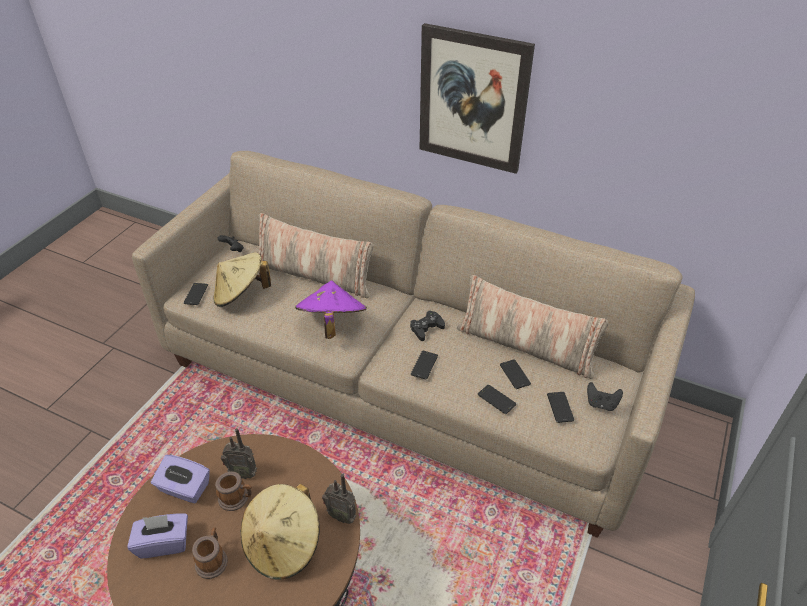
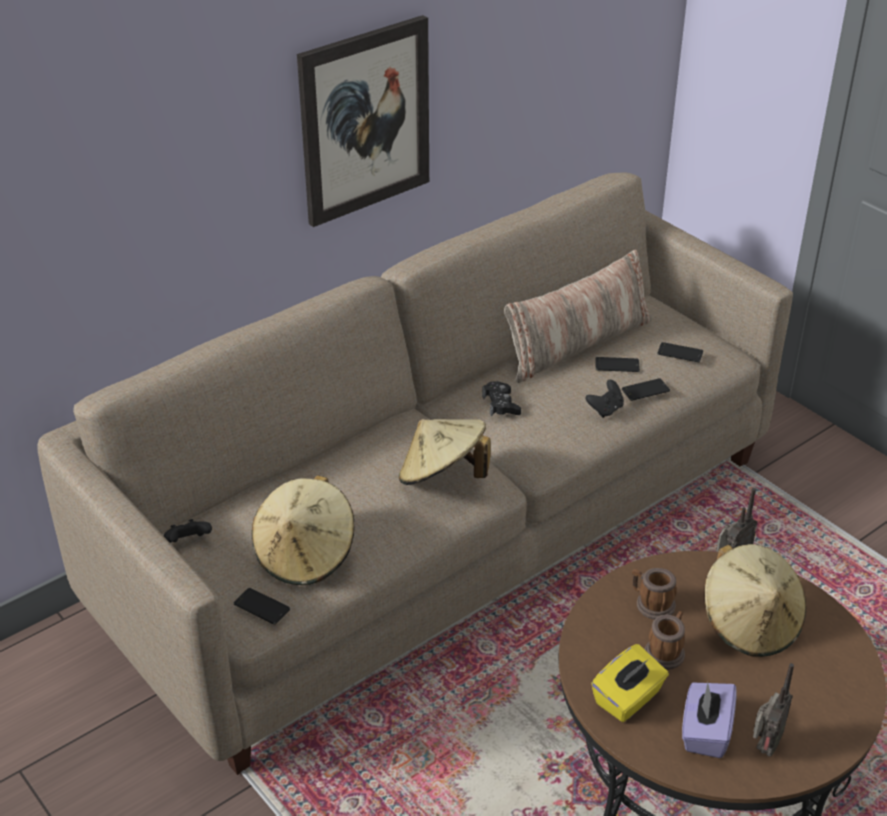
camera: 65 degrees left, 5 degrees down
(184, 488) = (628, 699): purple tissue box -> yellow tissue box
(212, 559) = (747, 690): mug -> mug (651, 604)
(243, 472) = (628, 637): radio -> radio (764, 747)
(314, 275) = (324, 471): pillow -> none
(331, 324) = (442, 476): purple hat -> beige hat
(424, 365) = (562, 424): phone -> none
(601, 404) = (687, 328): black game controller -> black game controller (605, 409)

